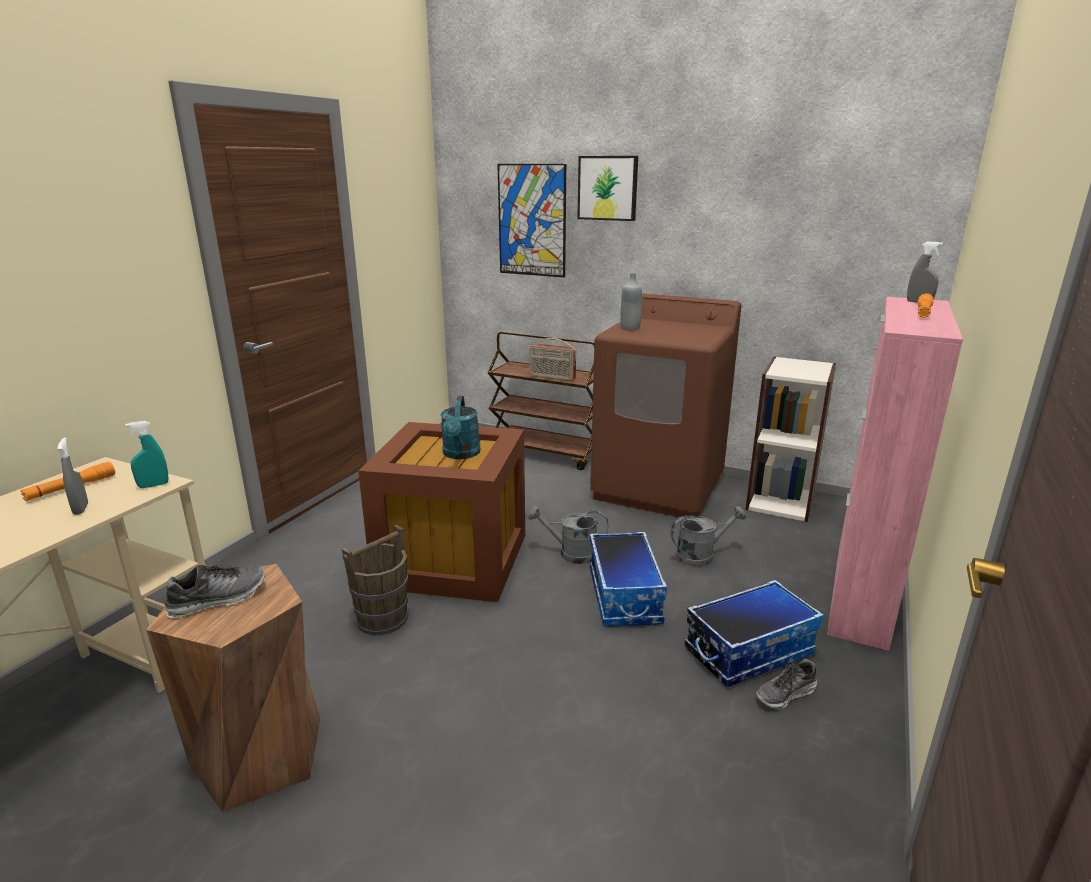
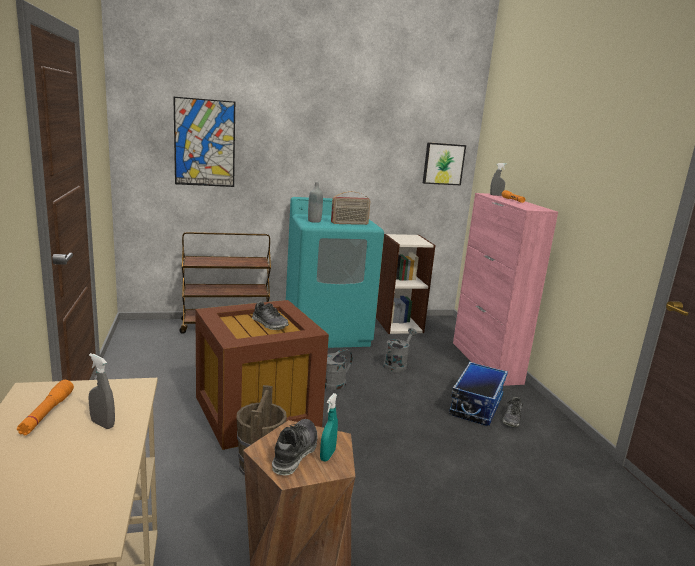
camera: 40 degrees left, 5 degrees down
(153, 485) = (130, 389): turquoise spray bottle -> turquoise spray bottle (327, 455)
(461, 454) = (269, 324): turquoise watering can -> shoe
(552, 377) = (238, 264): radio -> radio (349, 223)
(608, 188) = (269, 121): picture -> picture (443, 164)
(625, 596) = (388, 399): storage box -> none
(659, 487) = (327, 332): brown washing machine -> turquoise washing machine

